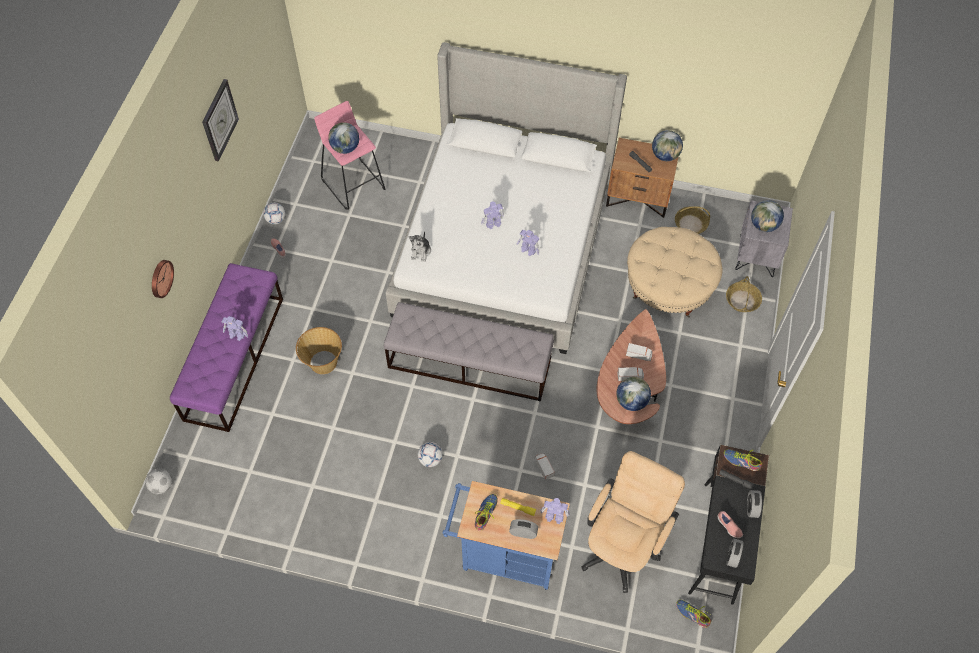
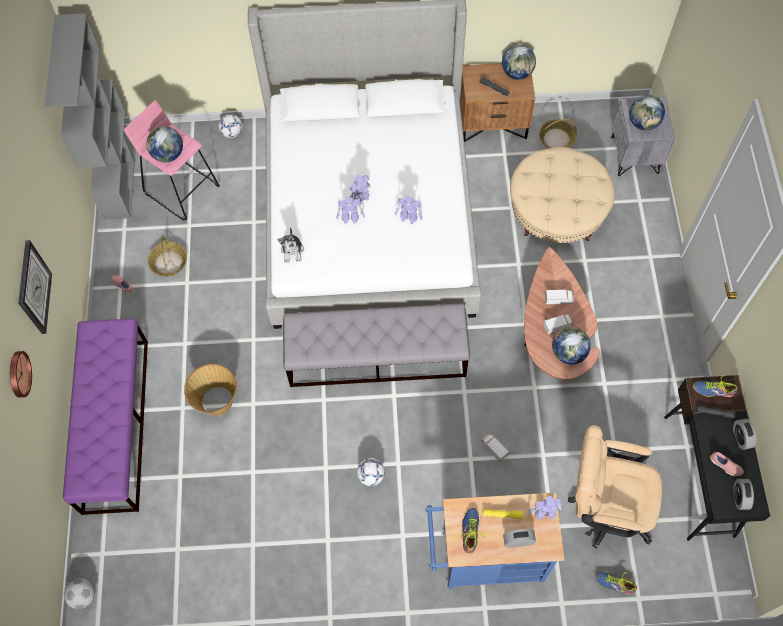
camera: 15 degrees left, 5 degrees up
(219, 120) = (26, 167): wall clock -> wall clock (33, 288)
(237, 335) = (116, 403): toy robot -> toy robot (350, 218)
(276, 219) = (108, 253): football -> football (232, 133)
(305, 161) = (119, 177): none -> grey bookcase
(623, 544) = (604, 507): beige office chair -> beige office chair turned 90 degrees counterclockwise
(692, 614) = (699, 561): shoe -> shoe (614, 583)
(742, 300) = (636, 207): basket -> basket (169, 263)

